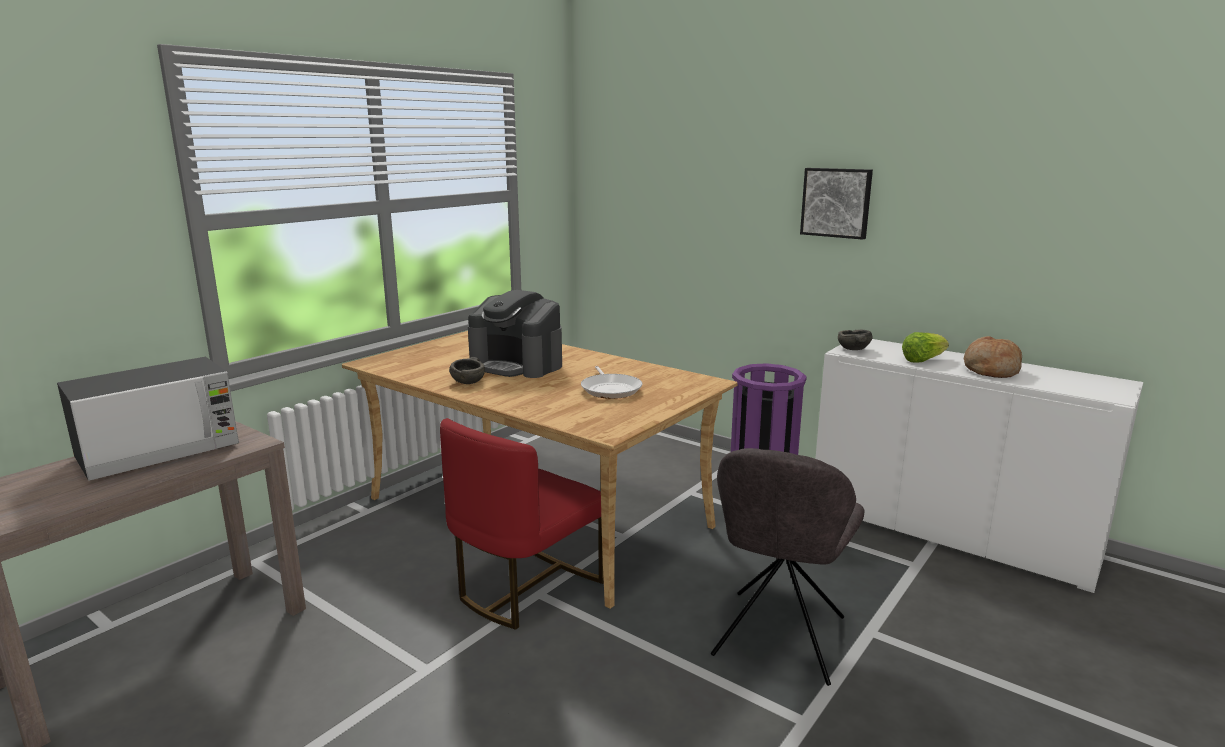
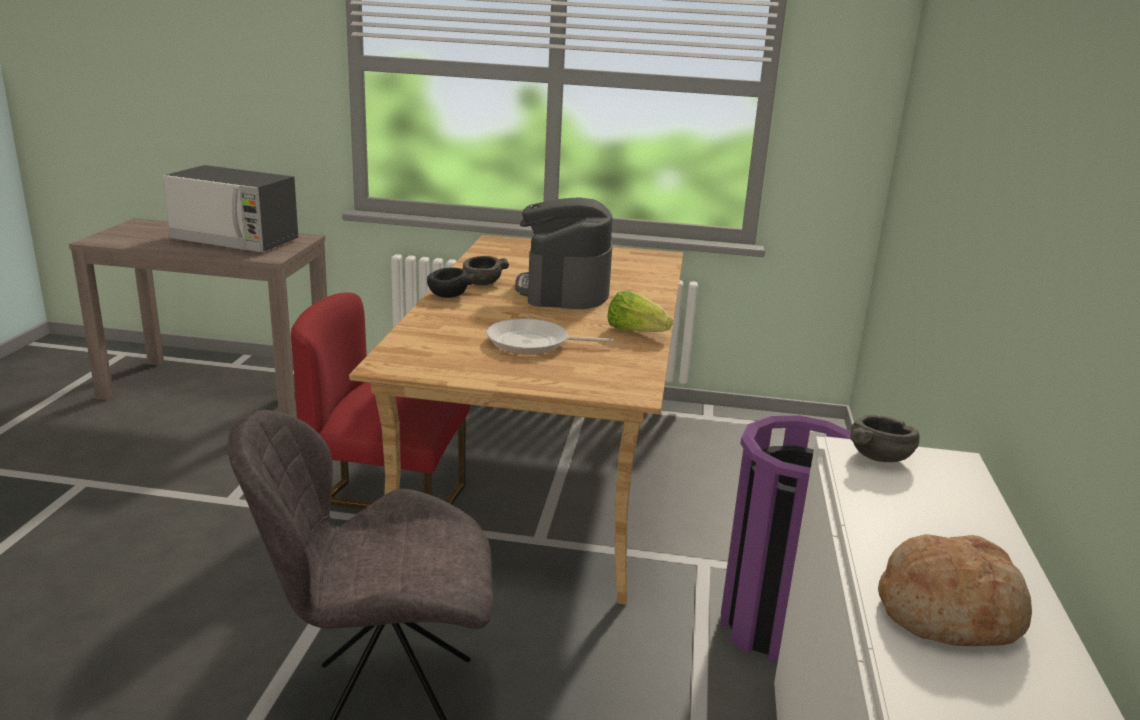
camera: 60 degrees right, 5 degrees up
(482, 395) = (448, 295): none -> black bowl
(610, 389) = (533, 343): frying pan -> frying pan turned 45 degrees clockwise
(836, 202) = (1032, 176): picture -> none
(922, 360) = (908, 528): lettuce -> lettuce (636, 331)

